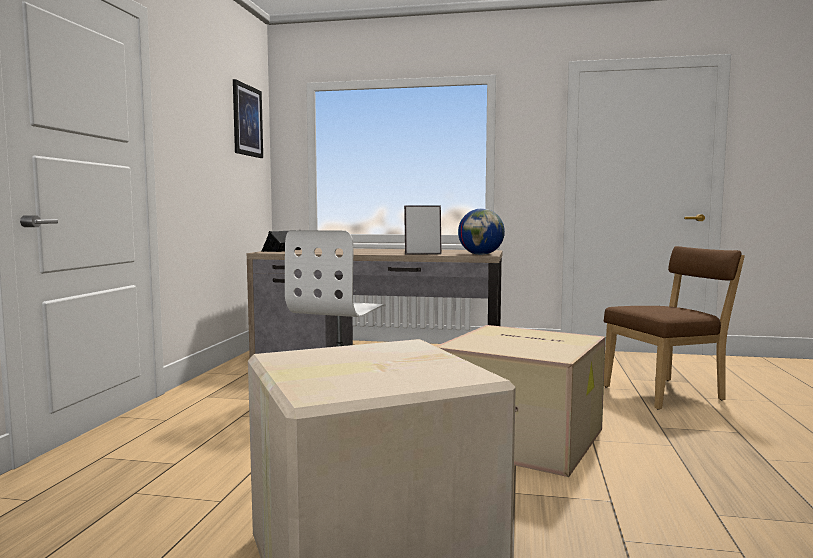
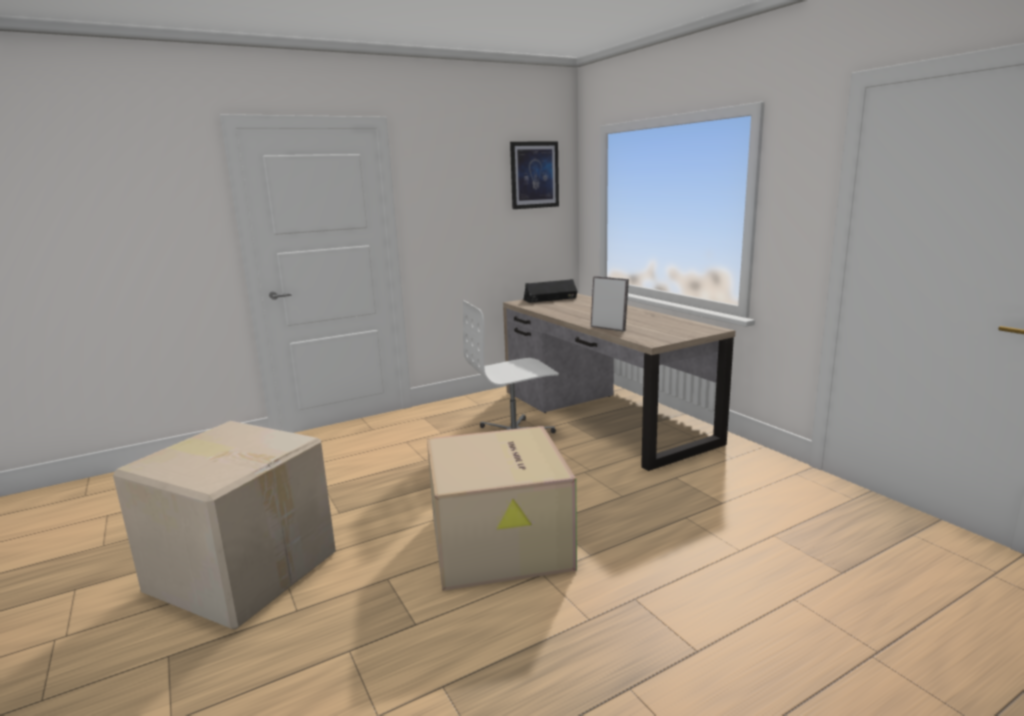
camera: 50 degrees right, 10 degrees up
(481, 254) = (653, 340): globe -> none
(667, 393) = (764, 571): brown chair -> none

